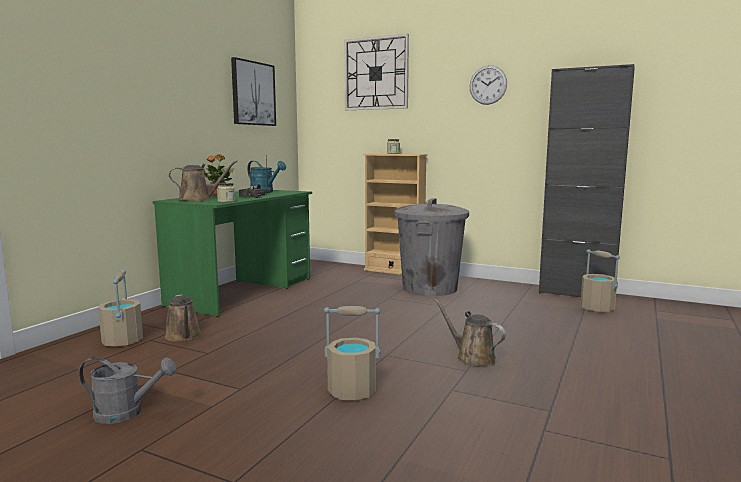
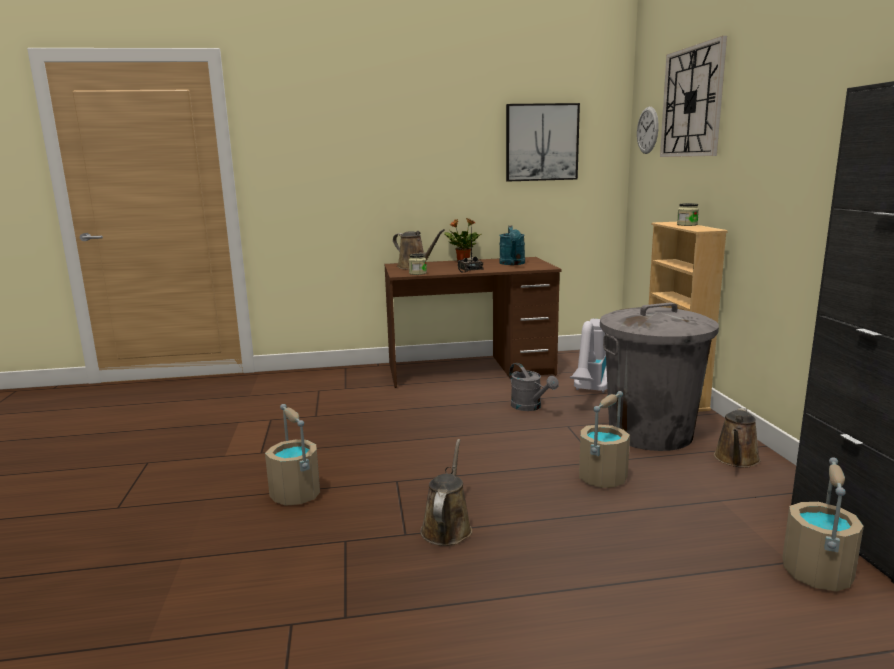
camera: 55 degrees right, 5 degrees up
(122, 341) = (307, 384): beige bucket -> beige bucket (602, 478)
(127, 413) = (194, 436): grey watering can -> grey watering can (530, 407)
(183, 336) = (338, 395): brown watering can -> brown watering can (736, 460)
(243, 292) = (470, 370): green desk -> brown desk
(351, 281) = (590, 391): none -> vacuum cleaner
(488, 85) = (807, 116): wall clock -> wall clock (647, 130)

